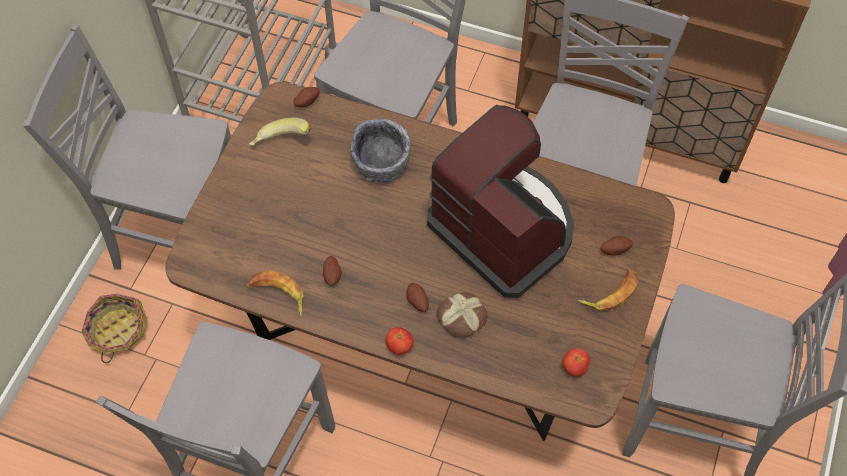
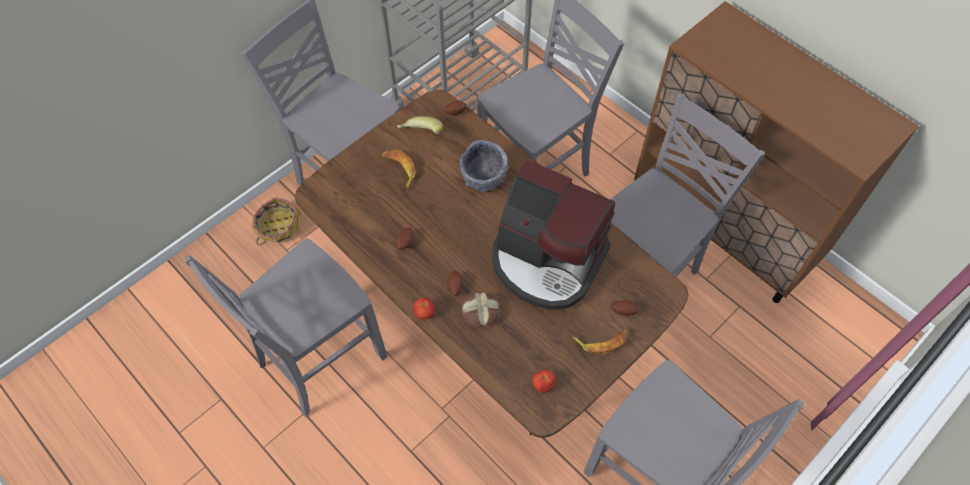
camera: 25 degrees right, 0 degrees up
(277, 294) = (360, 240): banana -> banana (399, 169)
(504, 229) = (547, 260): coffee machine -> coffee machine turned 135 degrees clockwise

